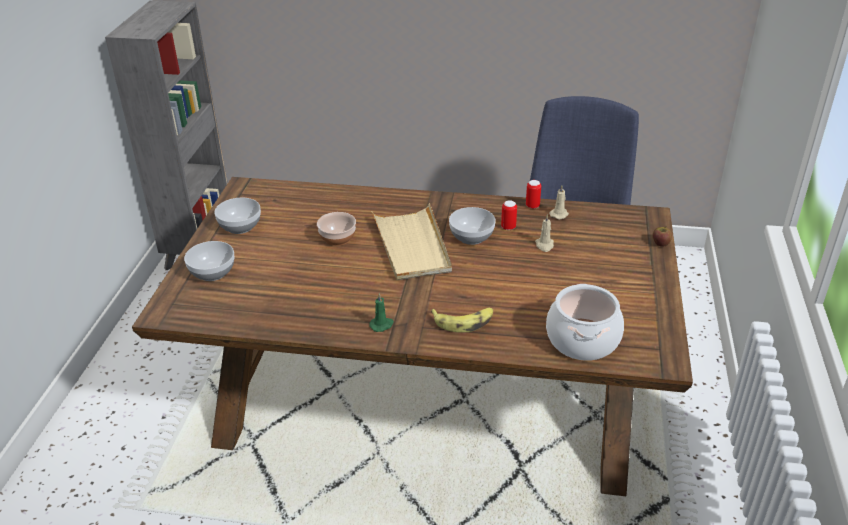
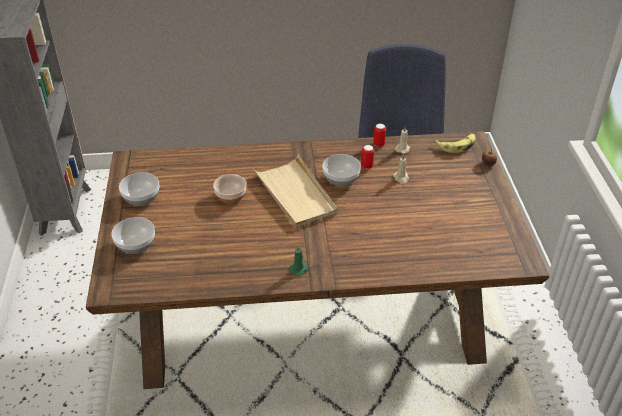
camera: 15 degrees left, 5 degrees up
(464, 322) = (363, 255): banana -> banana (457, 145)
(583, 340) = (459, 255): cooking pot -> none

